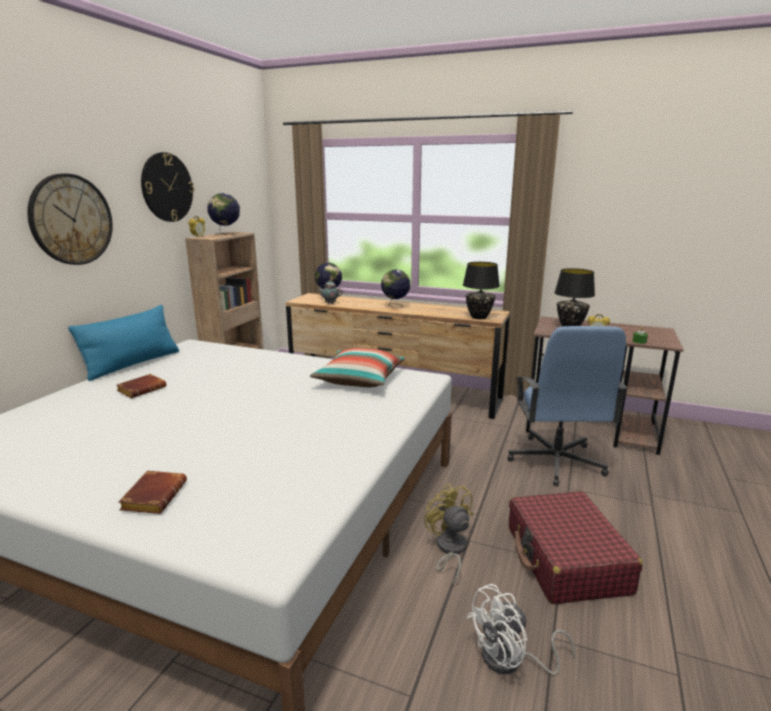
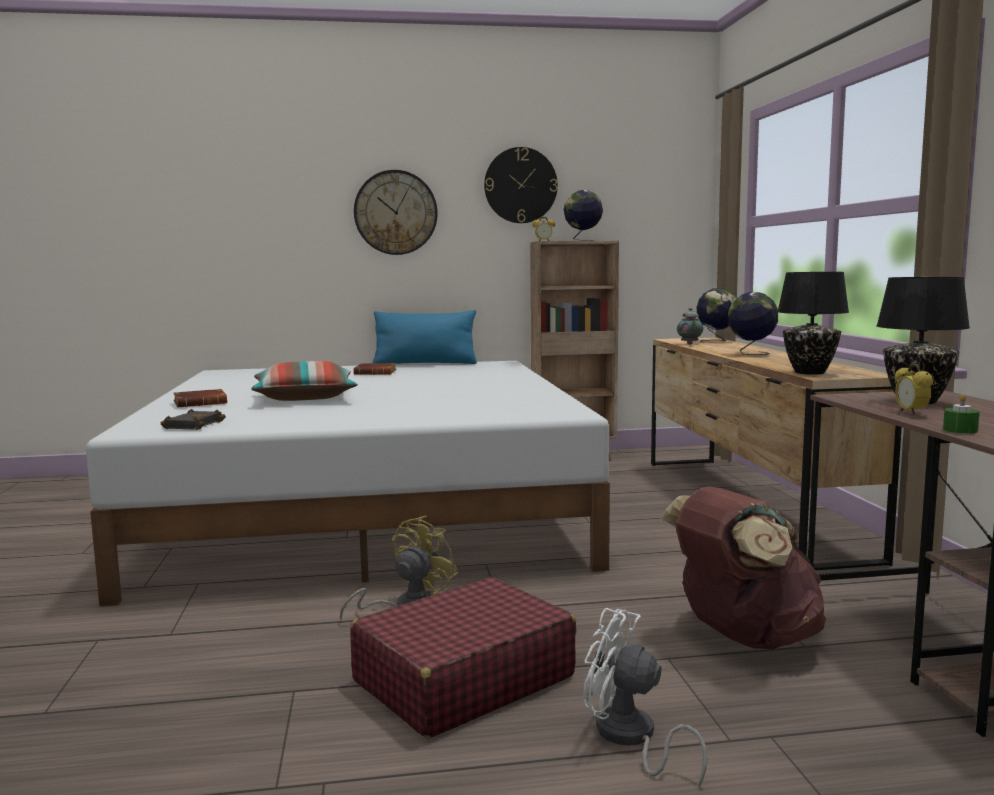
camera: 60 degrees right, 10 degrees down
(281, 517) = (193, 425): none -> black book
(359, 380) = (512, 400): pillow -> pillow (305, 398)
(511, 660) = (241, 672): white fan -> white fan (630, 738)
(556, 461) = (743, 637): blue office chair -> brown backpack

